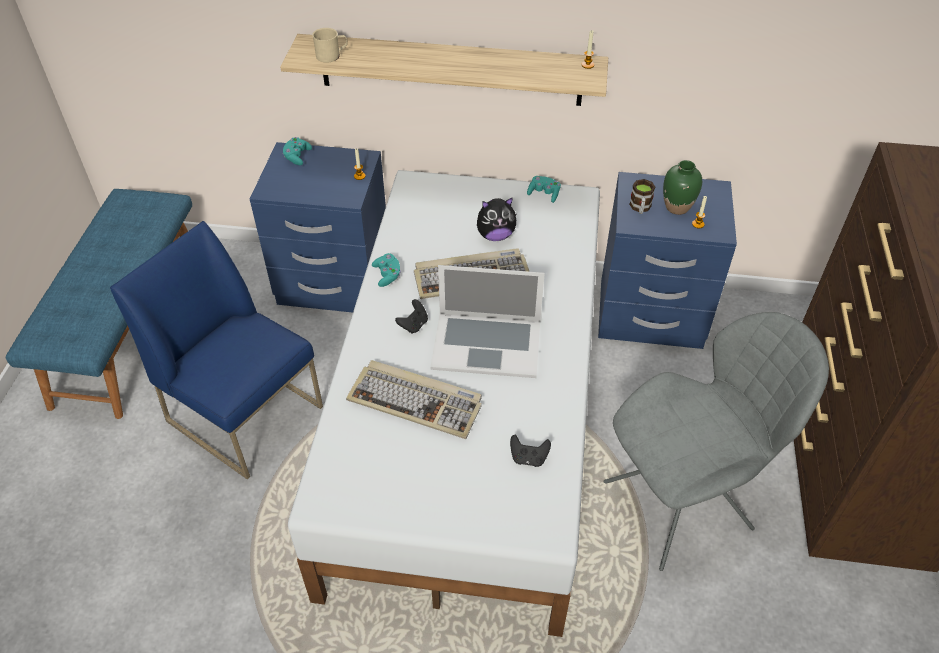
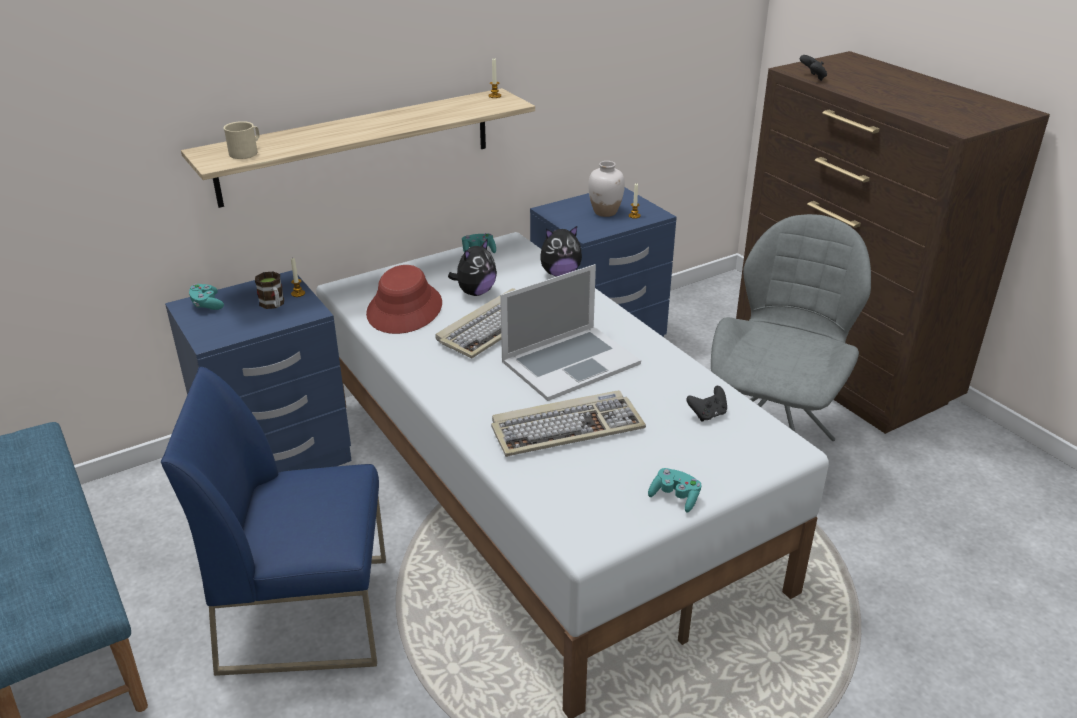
camera: 40 degrees left, 15 degrees down
(387, 275) = (414, 358): turquoise game controller -> turquoise game controller (675, 497)
(413, 325) = (489, 380): black game controller -> black game controller (812, 78)
(429, 225) = (405, 309): none -> red hat
(580, 251) = (560, 273): none -> plush toy
(640, 208) = (579, 222): mug -> mug (273, 305)
(677, 207) = (605, 212): green vase -> white vase

